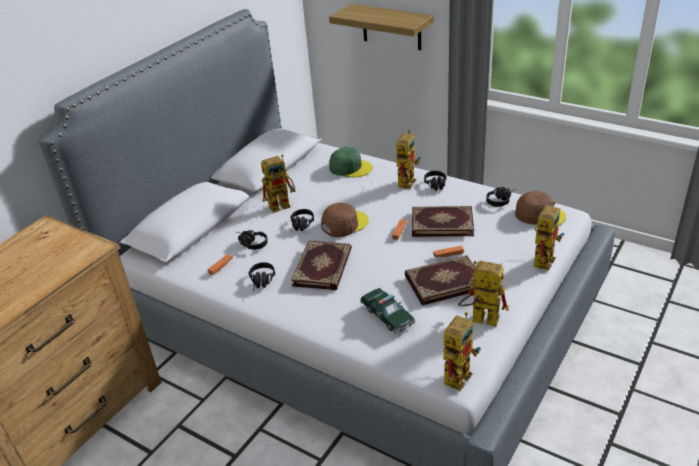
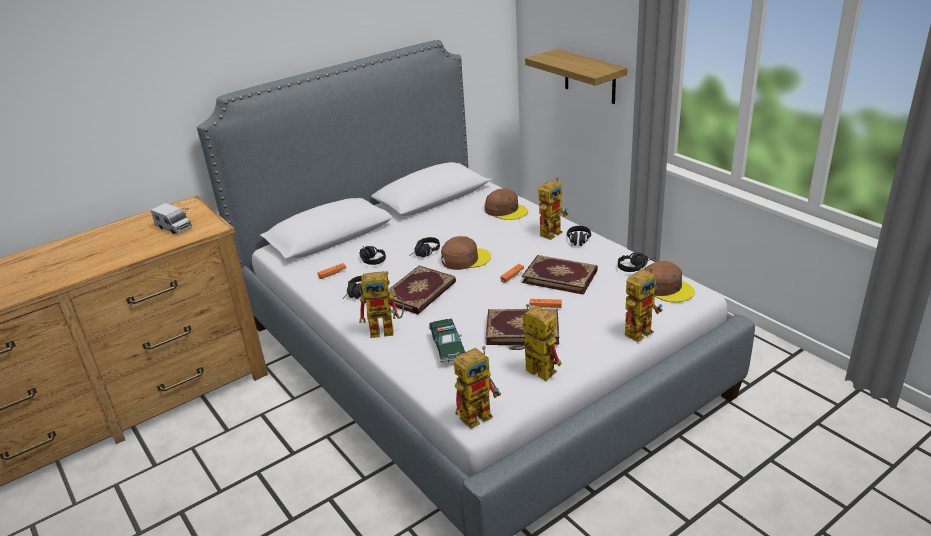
camera: 20 degrees right, 5 degrees down
(47, 257) = (174, 227): none -> toy truck
(283, 204) = (422, 231): toy robot -> toy robot (387, 329)
(350, 168) = (506, 210): green cap -> brown cap

